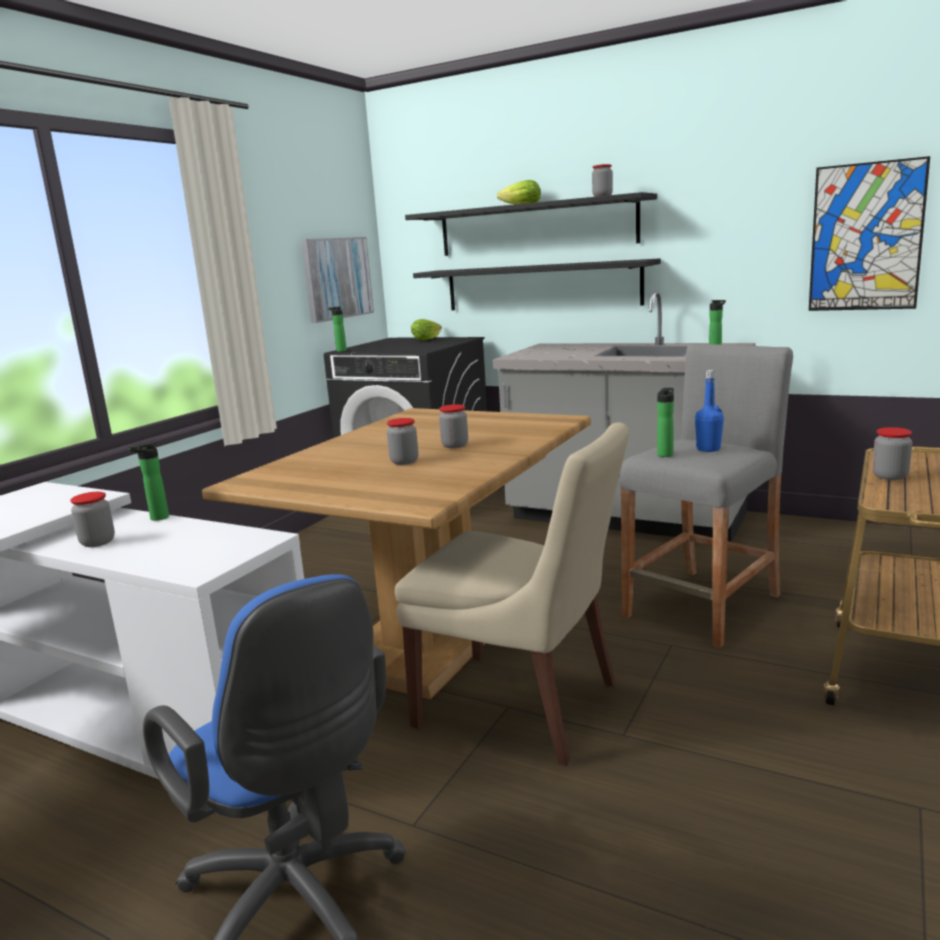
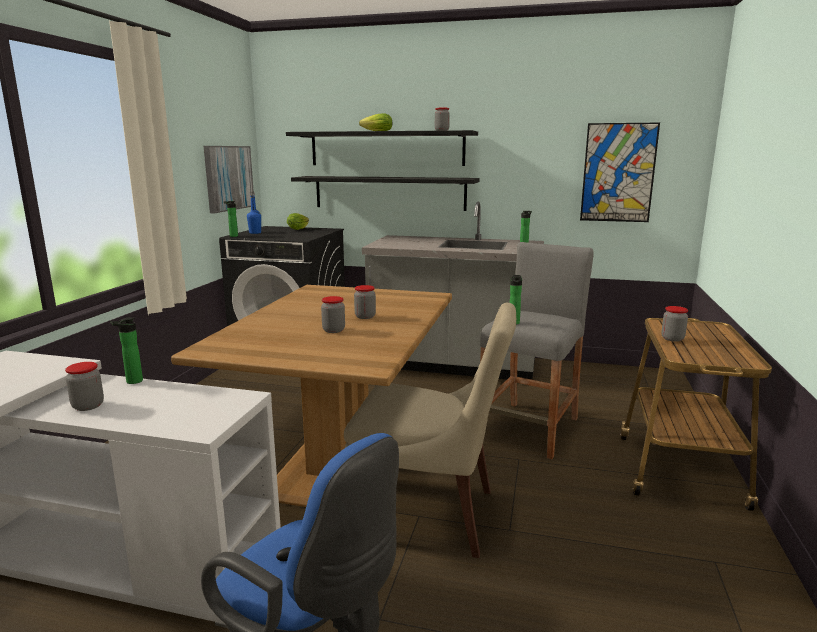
camera: 15 degrees left, 0 degrees up
(708, 449) = (540, 318): blue bottle -> blue bottle (255, 233)

